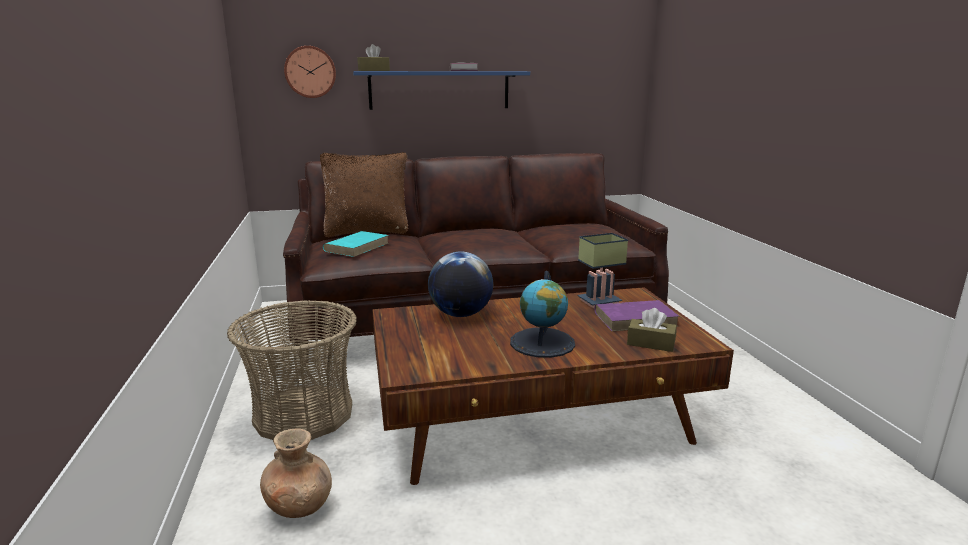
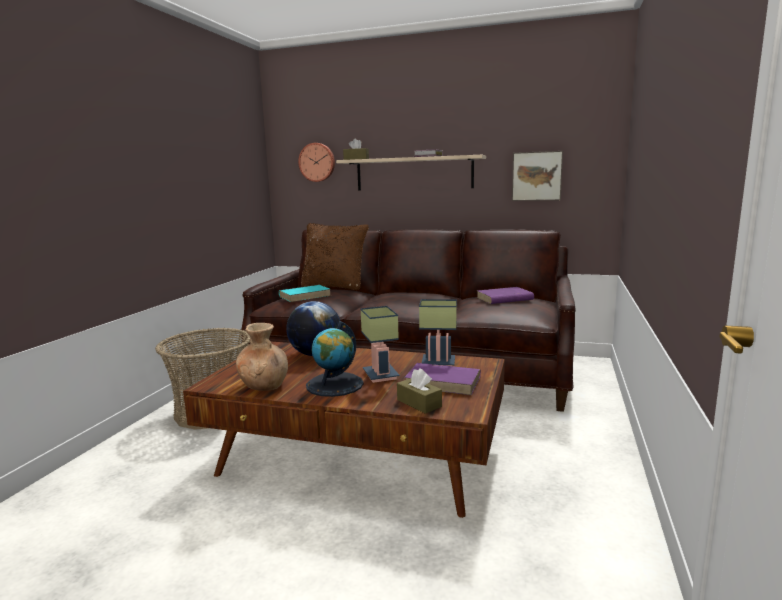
camera: 30 degrees right, 5 degrees down
(299, 506) = (140, 467): brown vase -> brown vase (264, 385)
(439, 90) = (414, 173): blue shelf -> beige shelf
(571, 96) = (537, 176): none -> picture
(571, 324) = (382, 376): none -> table lamp
(576, 227) = (504, 299): none -> purple book

